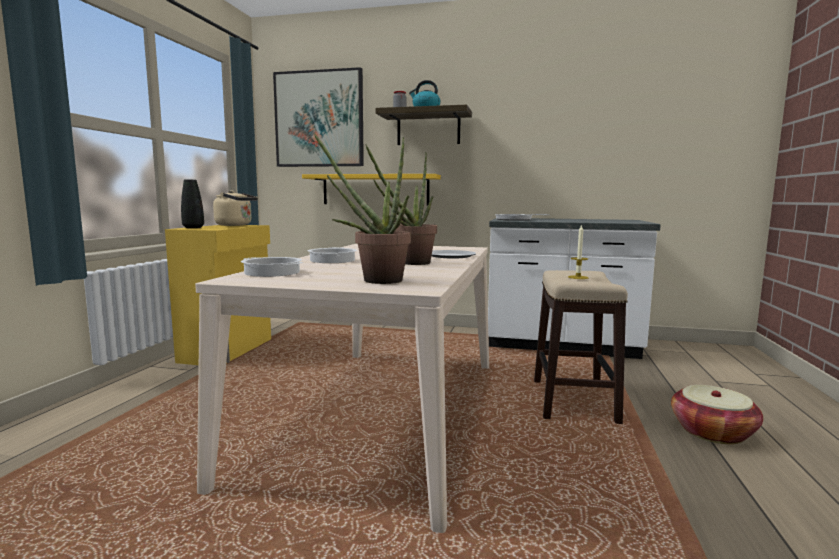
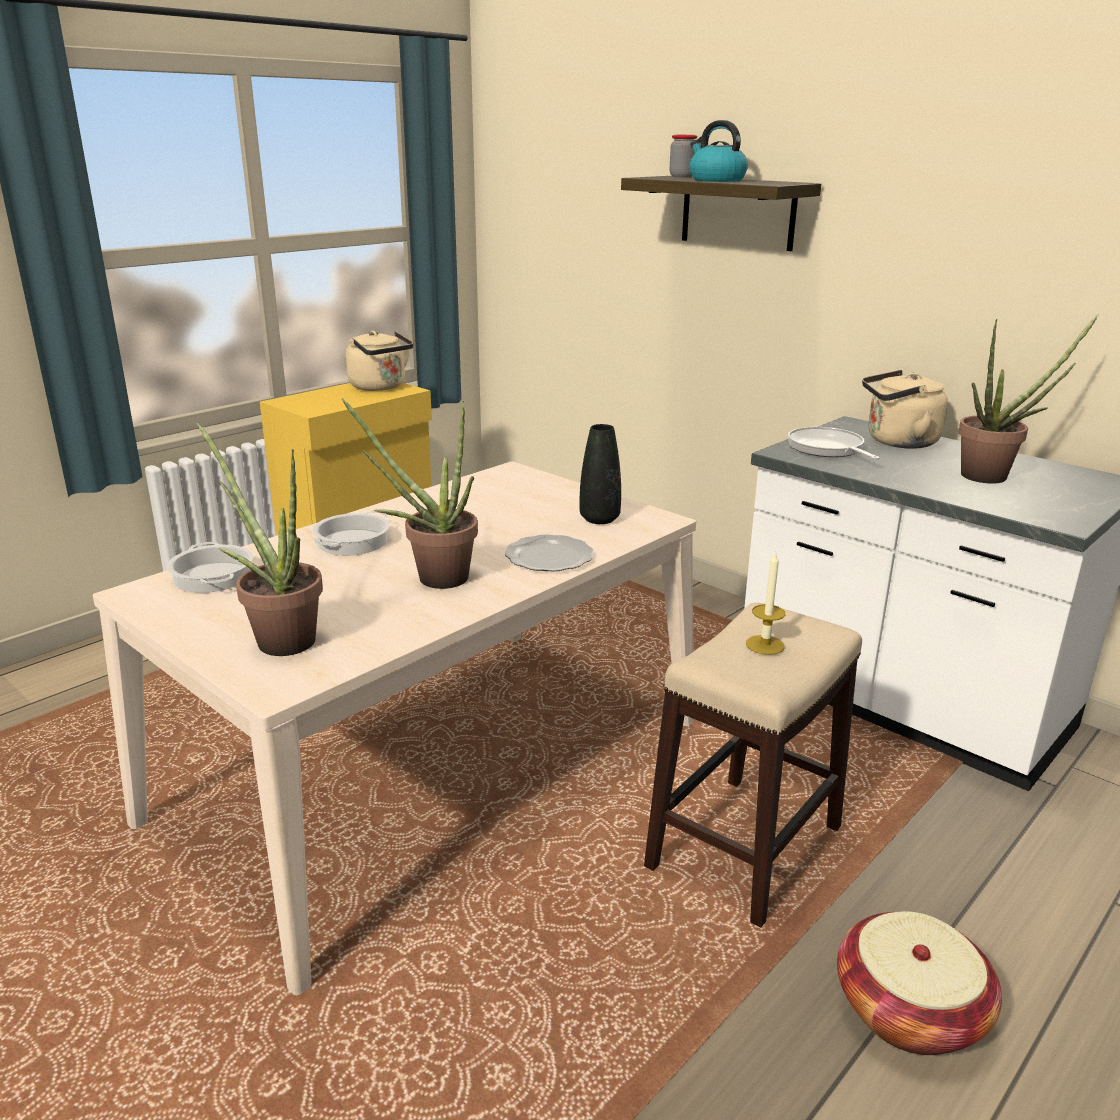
camera: 30 degrees right, 15 degrees up
(193, 227) = (302, 398): black vase -> black vase (599, 519)
(319, 119) = (562, 176): picture -> none
(375, 190) = (642, 323): yellow shelf -> none
(535, 218) = (897, 442): none -> beige kettle
(591, 220) = (994, 476): none -> potted plant

